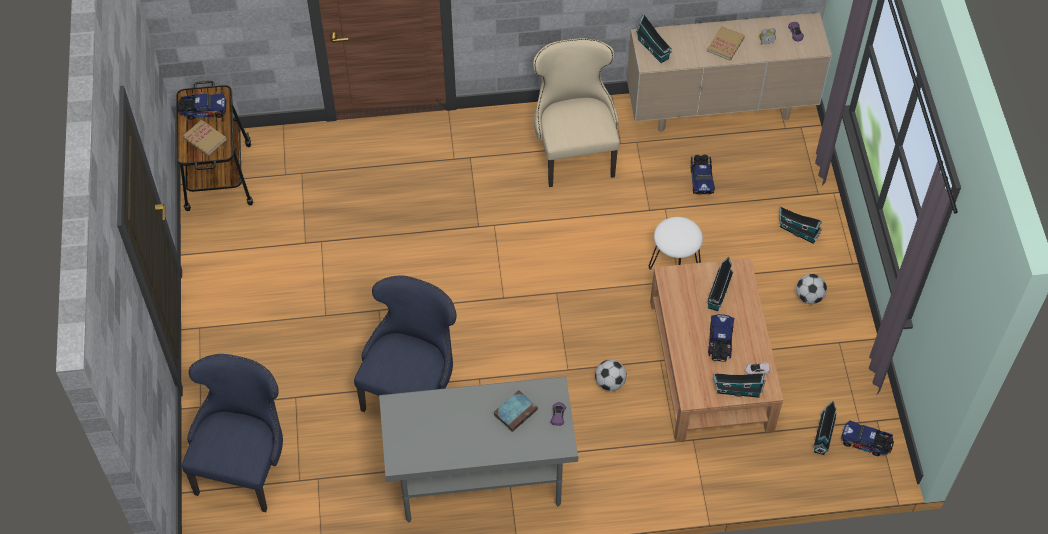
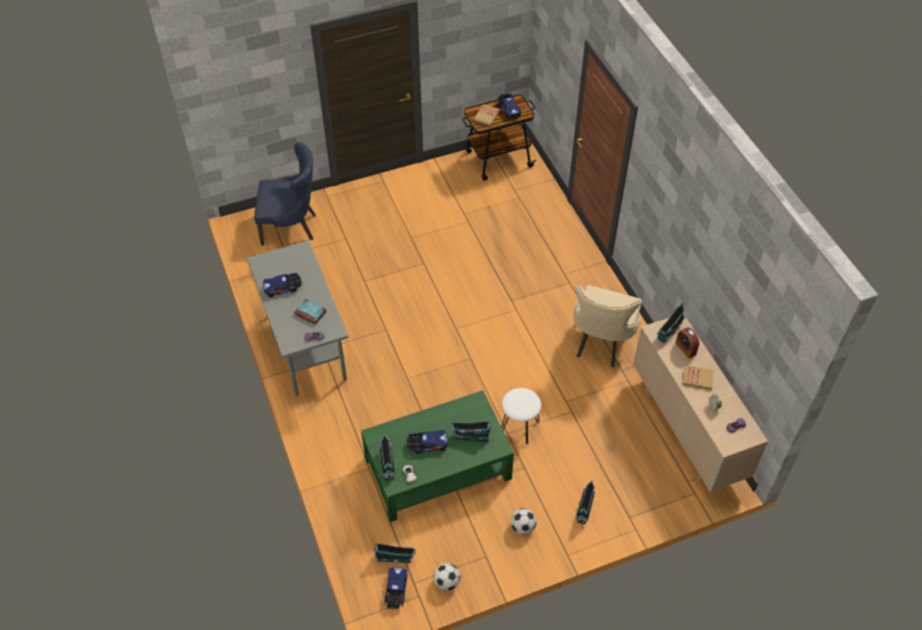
camera: 75 degrees right, 5 degrees down
(411, 388) = (368, 295): blue chair -> none
(574, 151) = (601, 342): beige chair -> beige chair turned 135 degrees clockwise
(610, 383) = (403, 406): football -> football (447, 582)
(682, 42) = (685, 348): none -> alarm clock
(701, 179) = (610, 430): toy truck -> toy truck (283, 288)
(711, 365) = (437, 468): brown coffee table -> green coffee table

